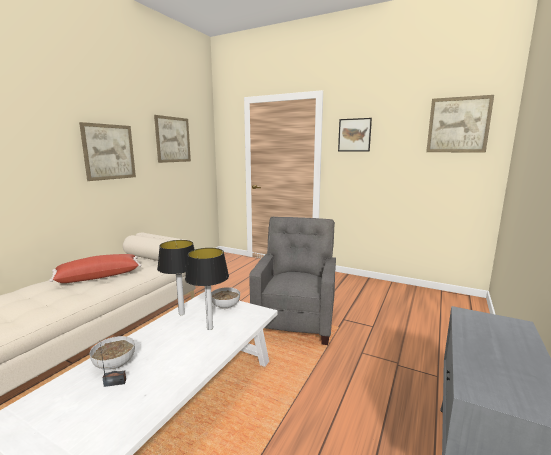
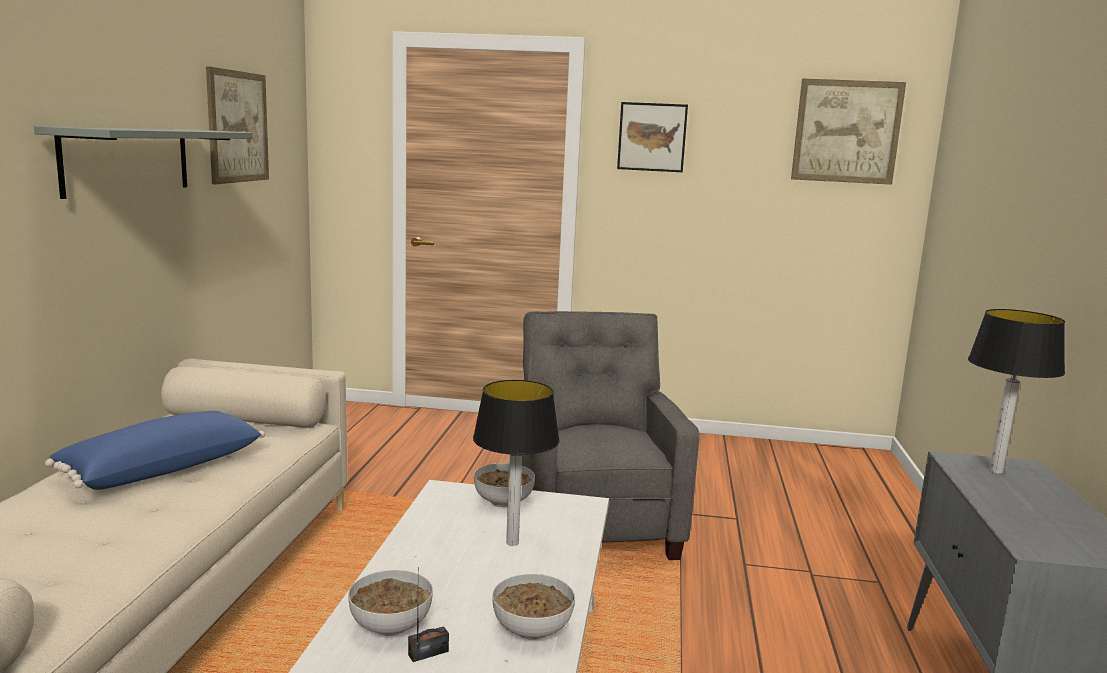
camera: 20 degrees left, 0 degrees up
(99, 276) = (161, 468): red pillow -> blue pillow
(109, 152) = (127, 160): picture -> grey shelf
(173, 378) = (531, 629): none -> bowl
(181, 314) = (428, 525): table lamp -> table lamp (997, 471)

